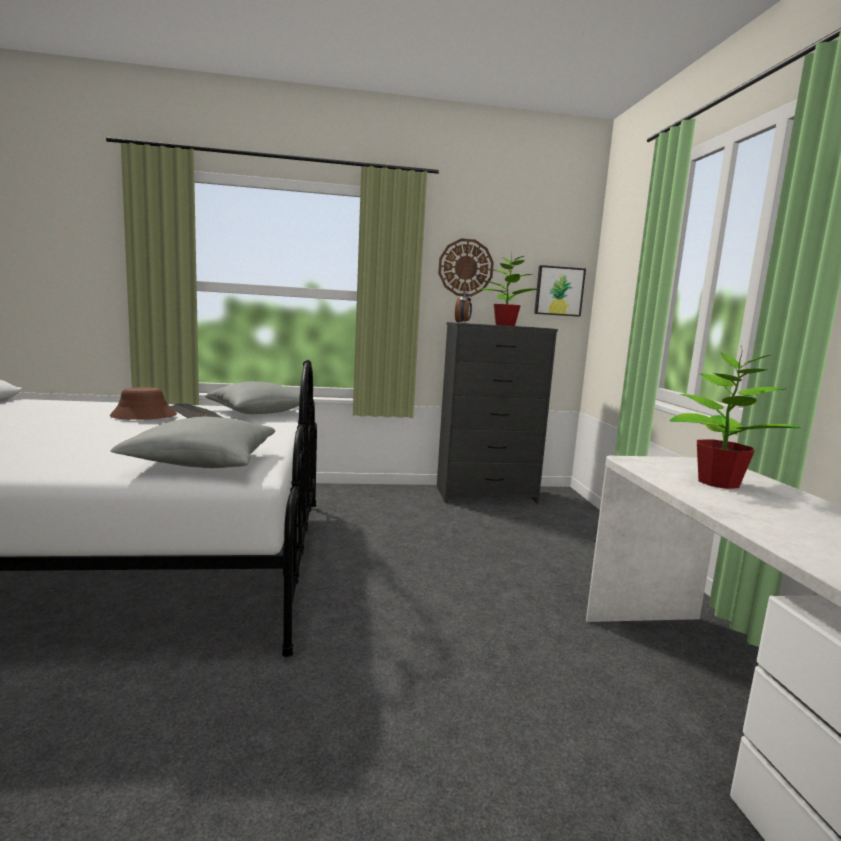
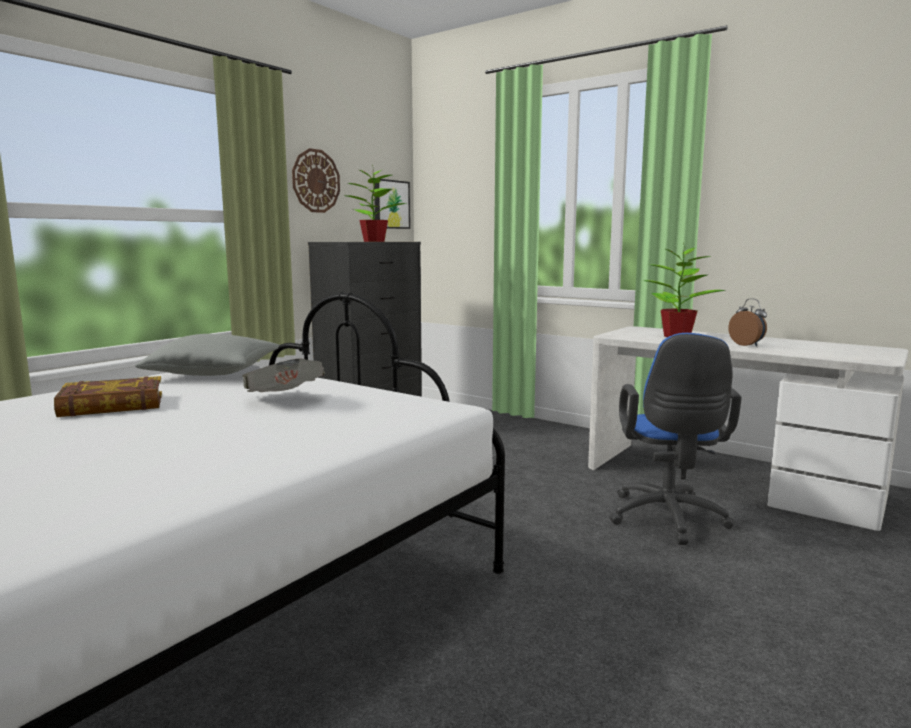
camera: 45 degrees left, 0 degrees up
(143, 416) = (112, 405): brown hat -> book
(202, 462) = (383, 413): grey pillow -> none
(462, 322) = (330, 241): alarm clock -> alarm clock (747, 345)
(545, 717) = (668, 520): none -> blue office chair

